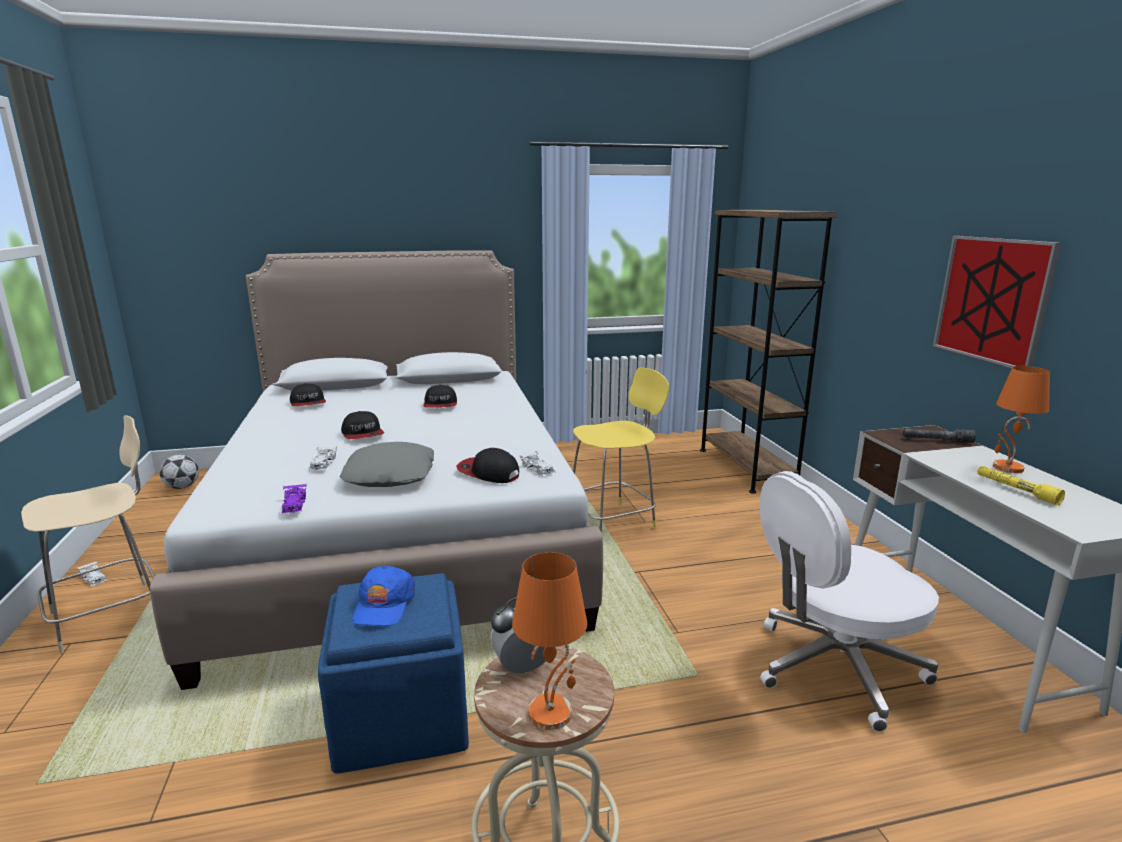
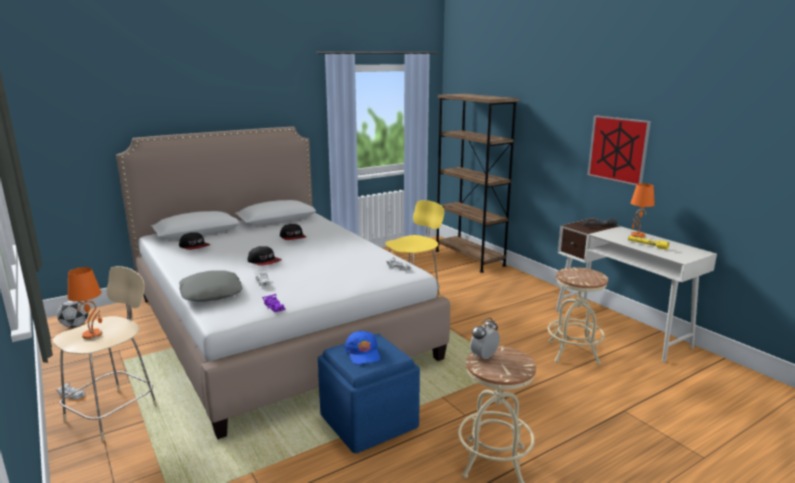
camera: 20 degrees left, 0 degrees up
(391, 475) = (314, 283): grey pillow -> grey pillow (212, 293)
(488, 473) = (373, 273): cap -> none
(551, 712) = (513, 370): orange table lamp -> orange table lamp (93, 334)
(834, 668) = (573, 352): white office chair -> beige stool

